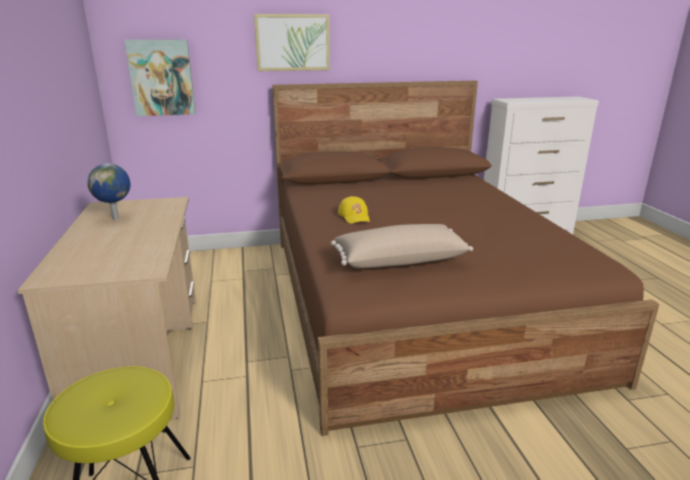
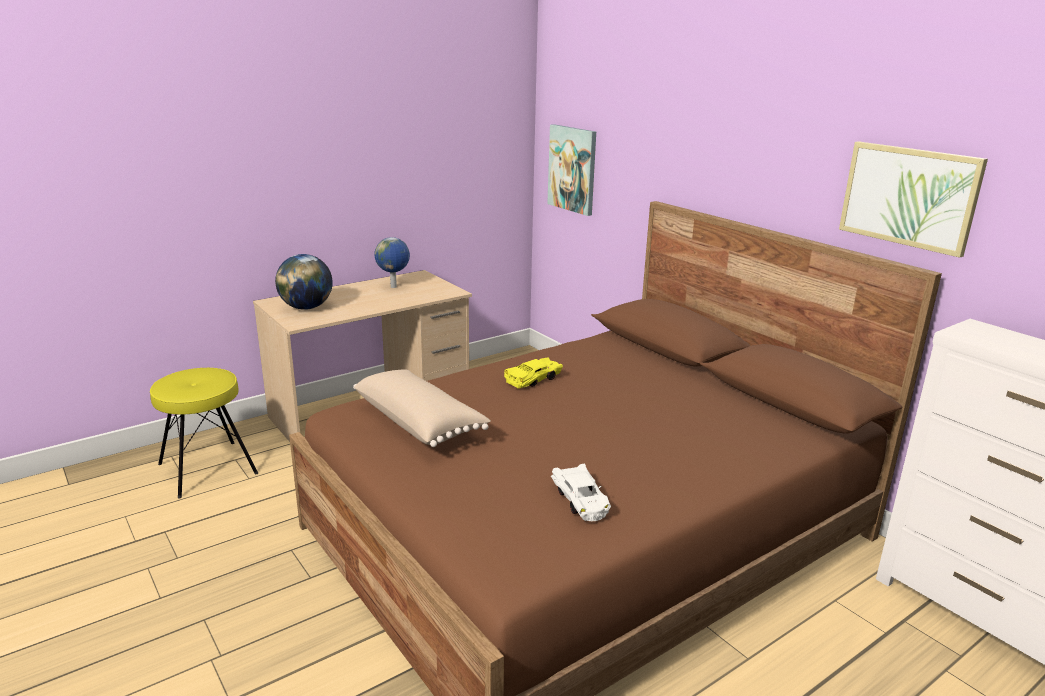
camera: 65 degrees right, 0 degrees up
(106, 261) = (306, 308): none -> globe
(292, 42) = (687, 152): picture -> picture (909, 196)
(354, 216) = (534, 379): yellow cap -> yellow toy car
(529, 234) = (580, 500): none -> white toy car

